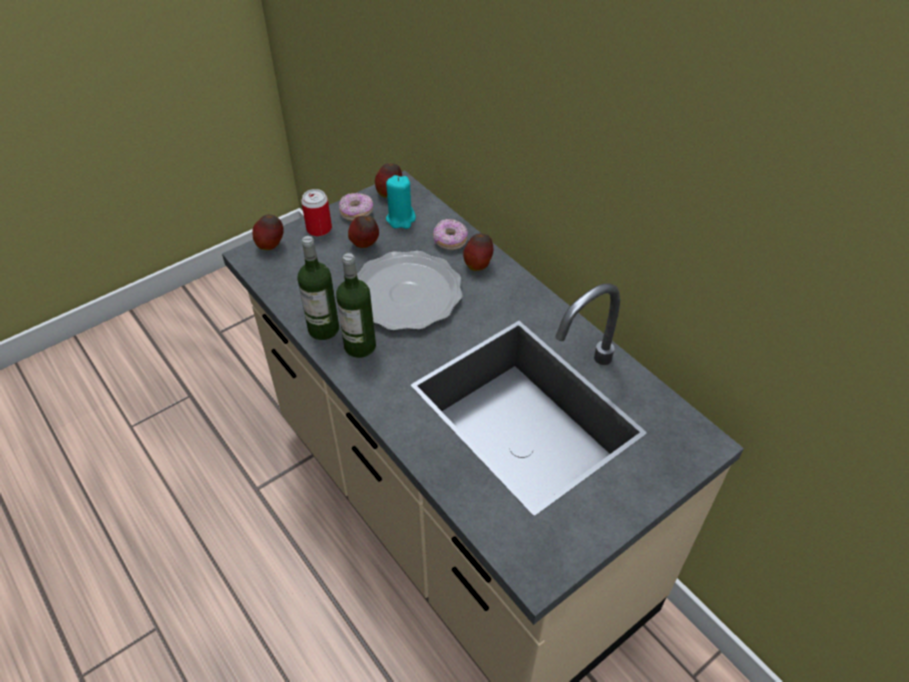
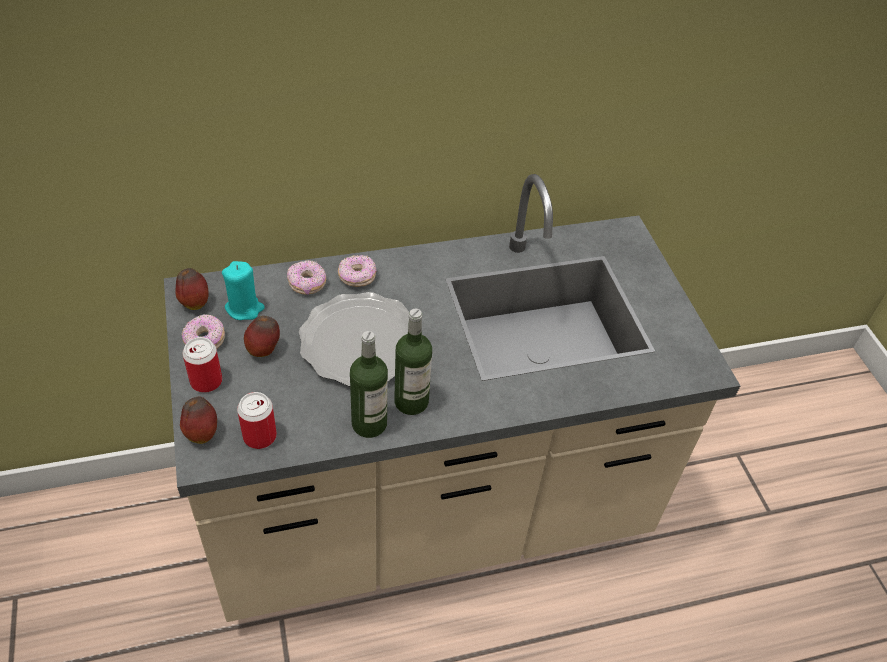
camera: 70 degrees left, 0 degrees up
(282, 274) = (260, 436): none -> can
(478, 266) = (357, 277): apple -> donut

